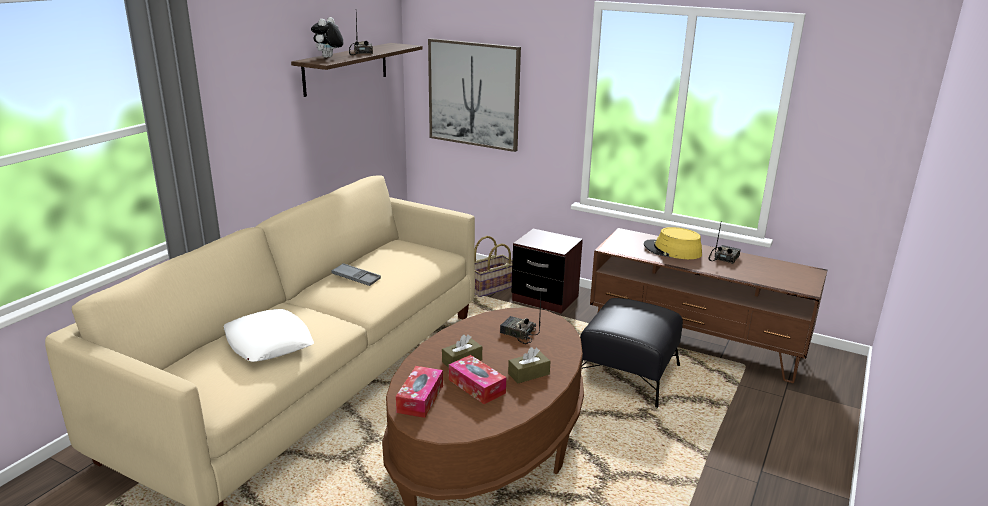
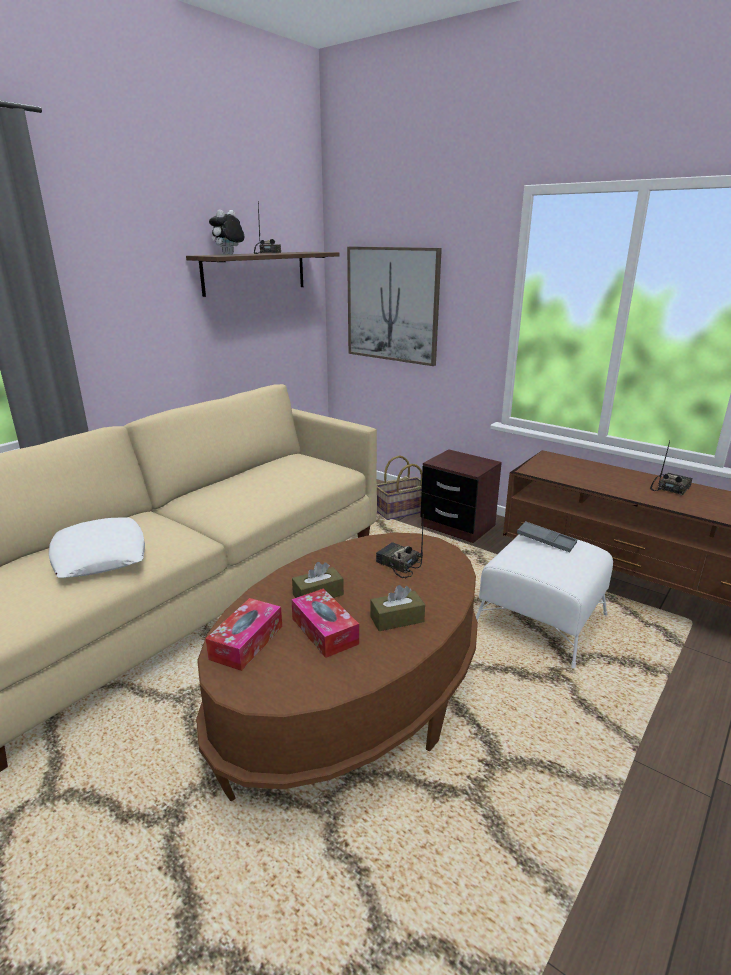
camera: 10 degrees right, 0 degrees up
(356, 278) = (233, 489): grey tray -> grey tray (546, 540)
(626, 375) = (539, 621): black ottoman -> white ottoman
(672, 250) = (604, 477): yellow hat -> none

